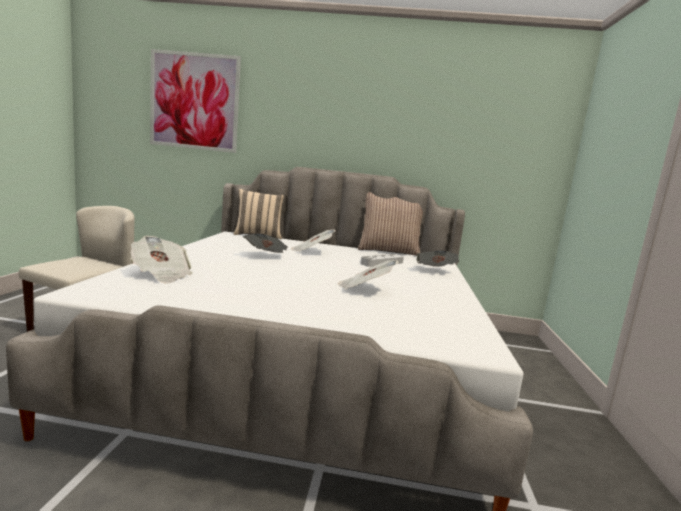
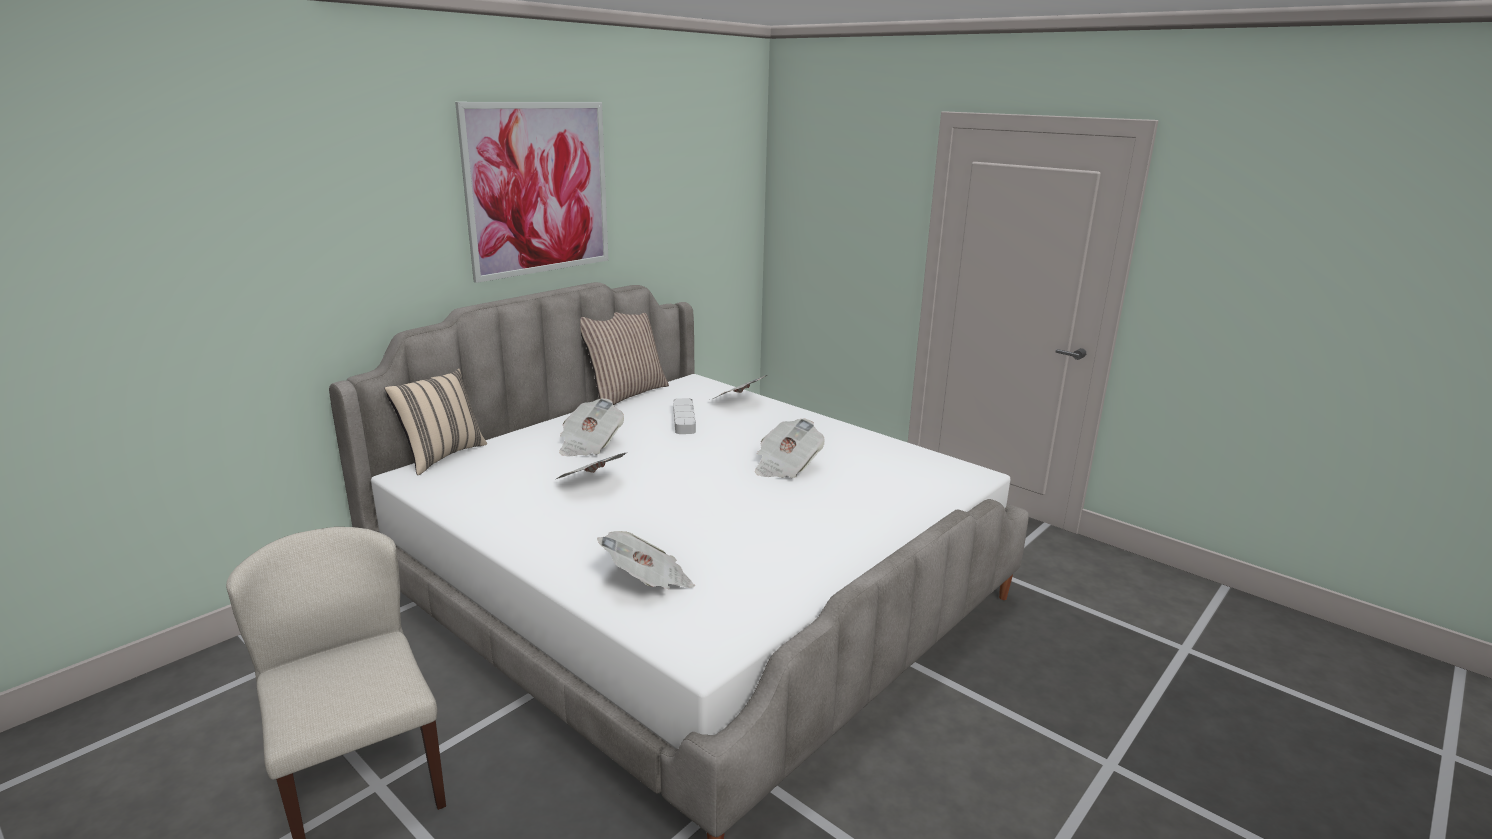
camera: 55 degrees left, 10 degrees up
(194, 101) = (190, 228): picture -> picture (538, 189)

